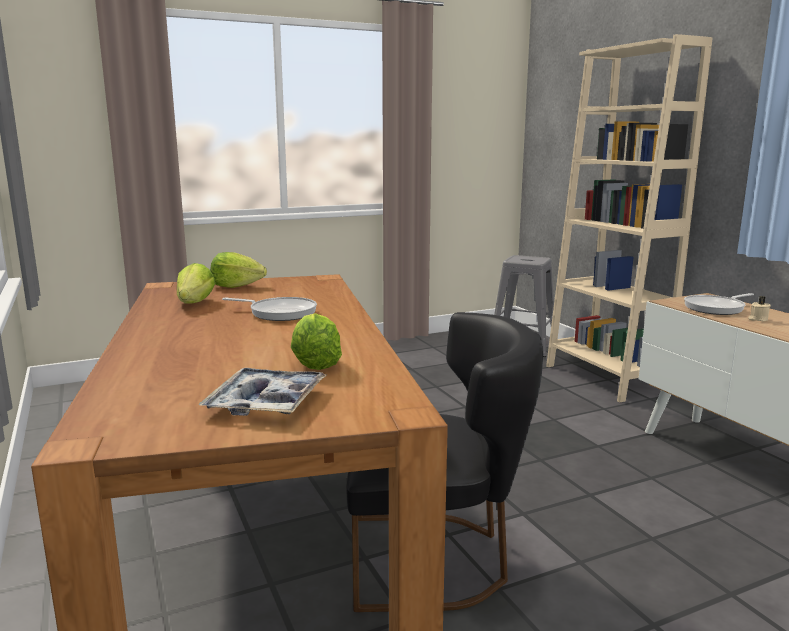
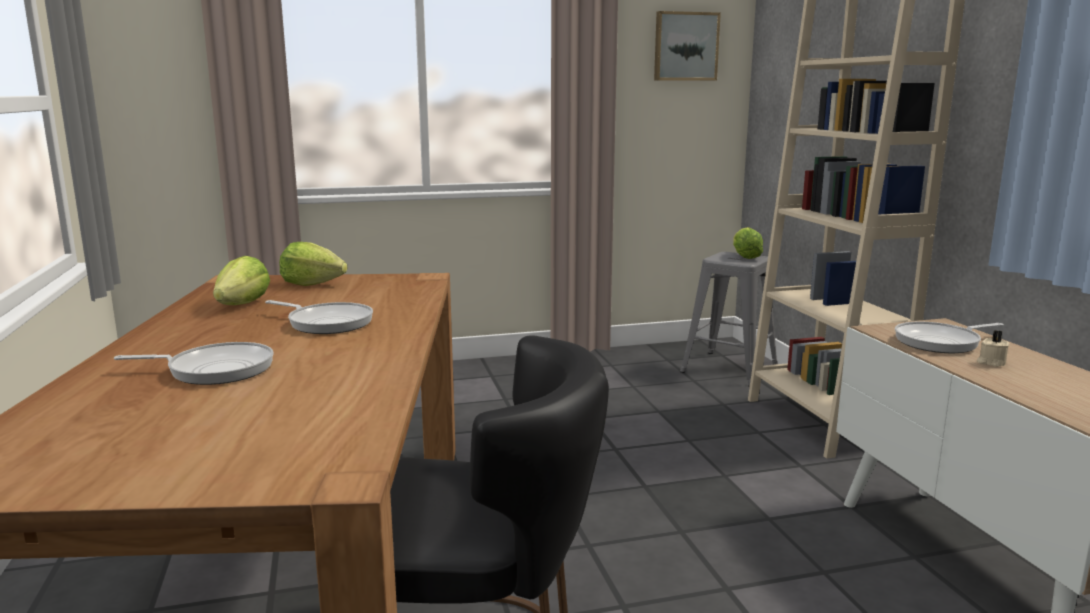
camera: 10 degrees right, 0 degrees up
(225, 349) = (215, 370): none -> frying pan
(266, 402) = (189, 449): tray -> none
(315, 363) = (301, 396): lettuce -> lettuce (745, 256)
(478, 97) = (685, 46): none -> picture

